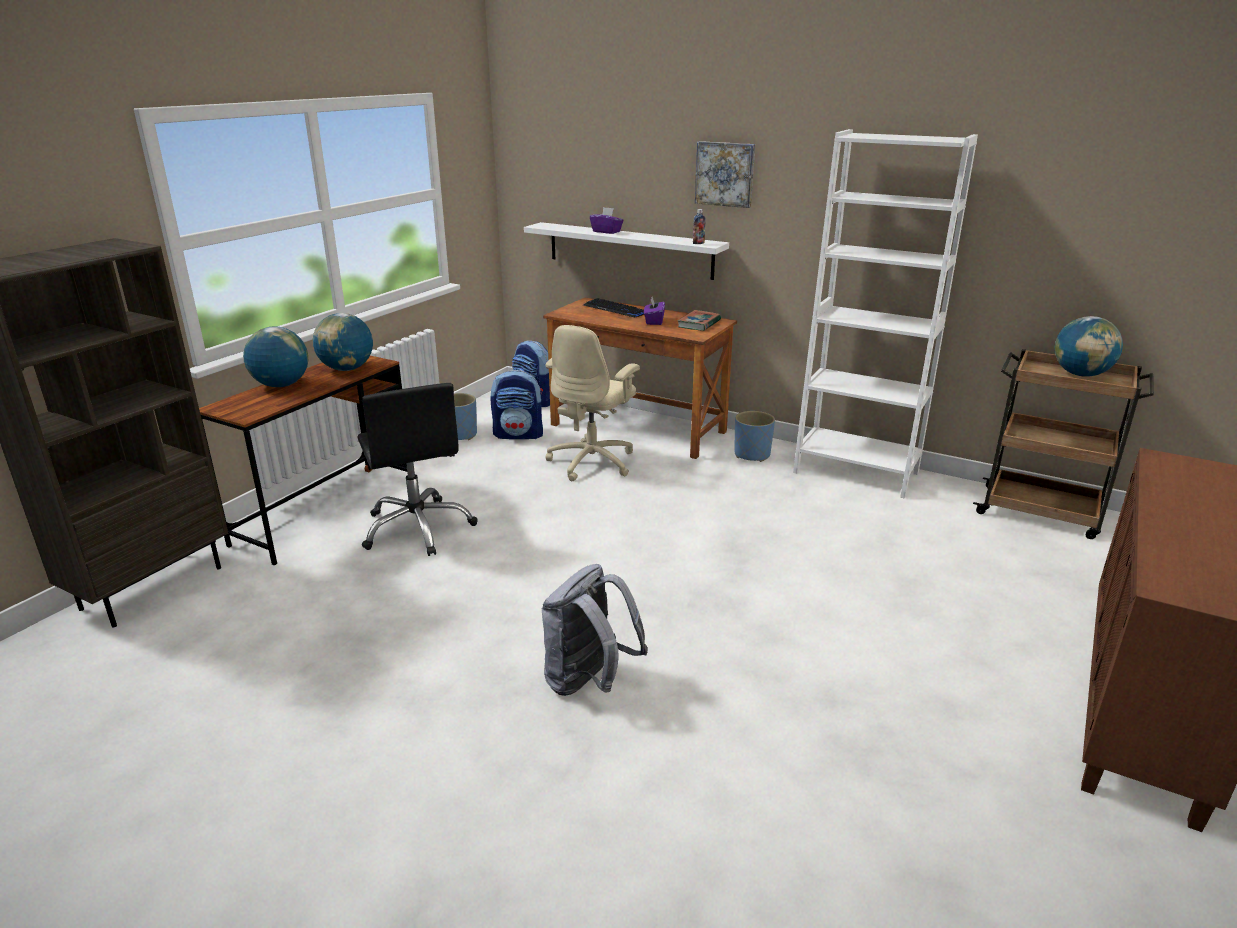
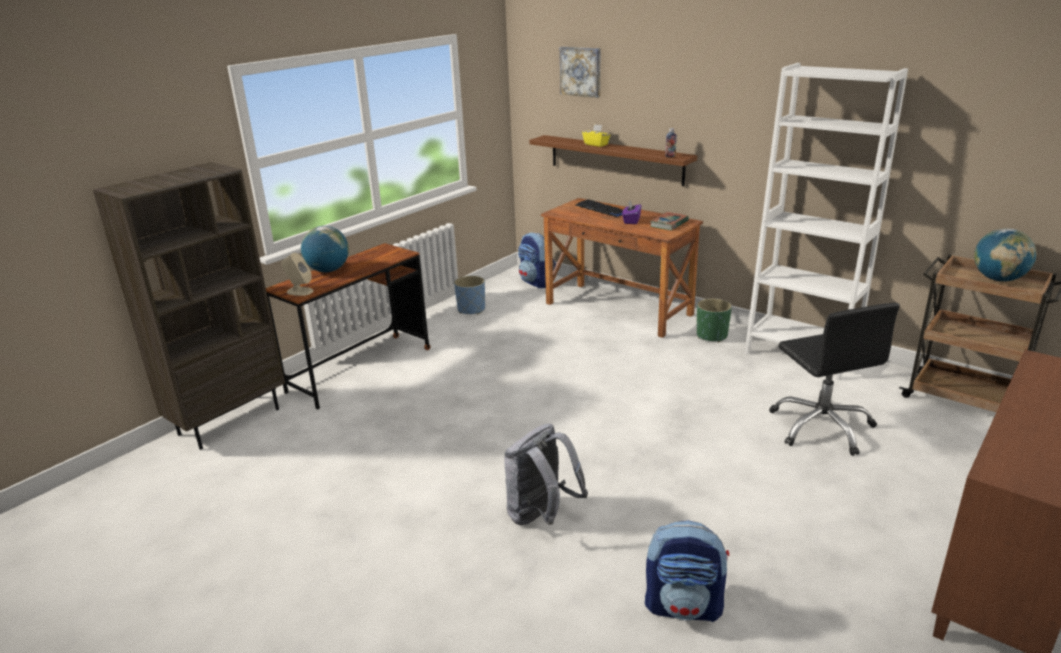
camera: 10 degrees right, 0 degrees up
(245, 411) = (299, 291): none -> beige speaker
(347, 369) = (379, 258): globe -> none
(418, 528) = (428, 385): black office chair -> black office chair (822, 427)
(519, 435) = (519, 311): backpack -> backpack (684, 606)
(593, 462) = (575, 337): beige office chair -> none
(606, 231) = (596, 144): purple tissue box -> yellow tissue box
(629, 250) = (615, 159): white shelf -> brown shelf
(725, 174) = (694, 98): picture -> picture (581, 71)
(752, 454) = (712, 336): blue planter -> green planter

